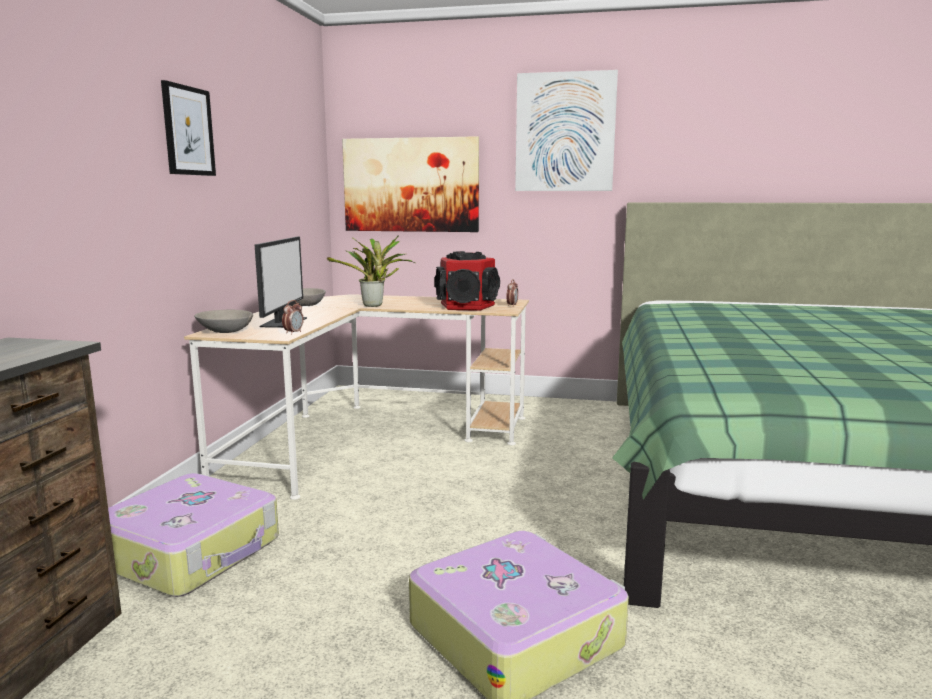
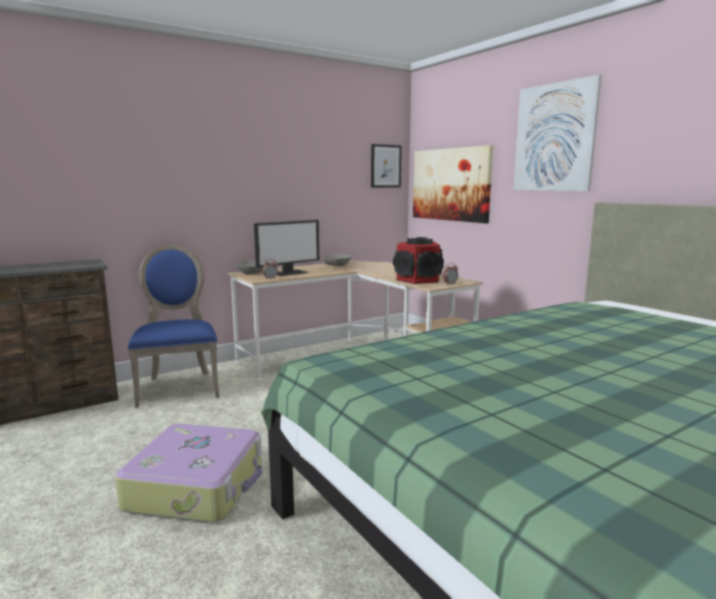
camera: 45 degrees right, 0 degrees up
(188, 131) = (249, 156): picture -> picture (385, 166)
(191, 552) = (179, 387): suitcase -> blue chair
(374, 306) = (369, 271): potted plant -> none

